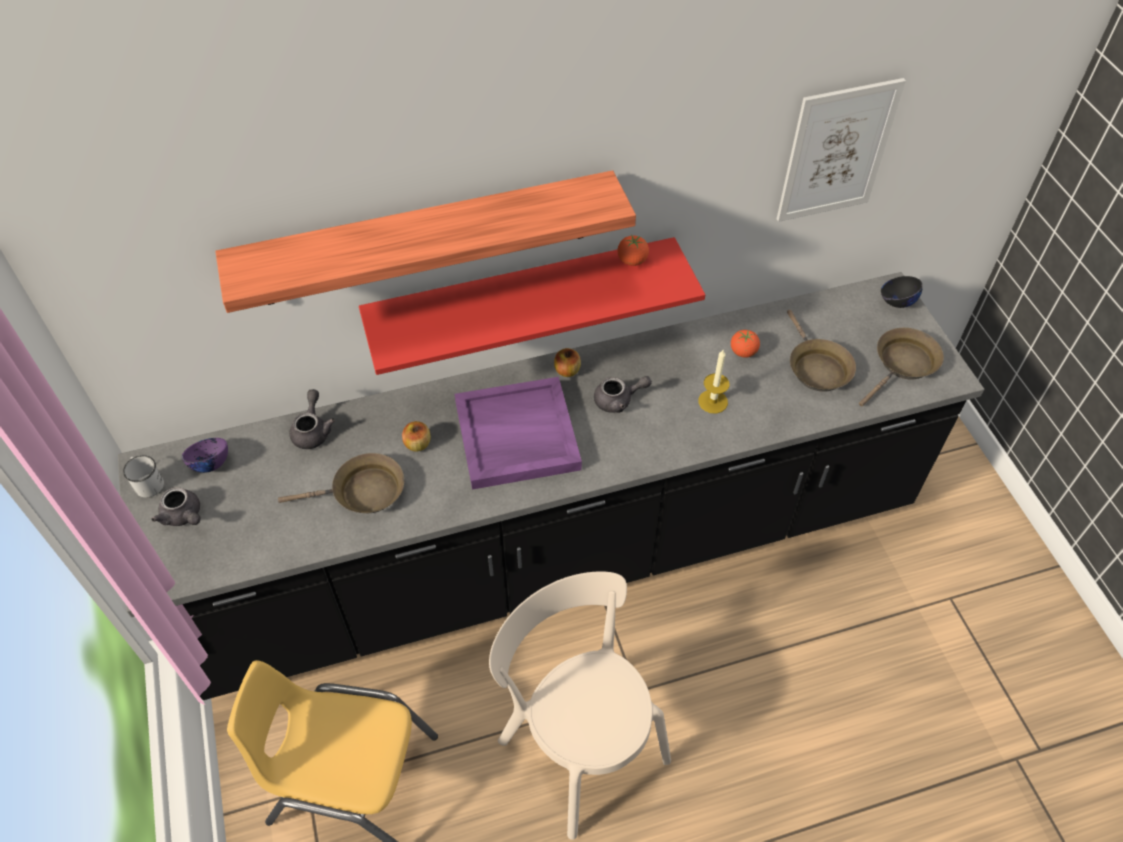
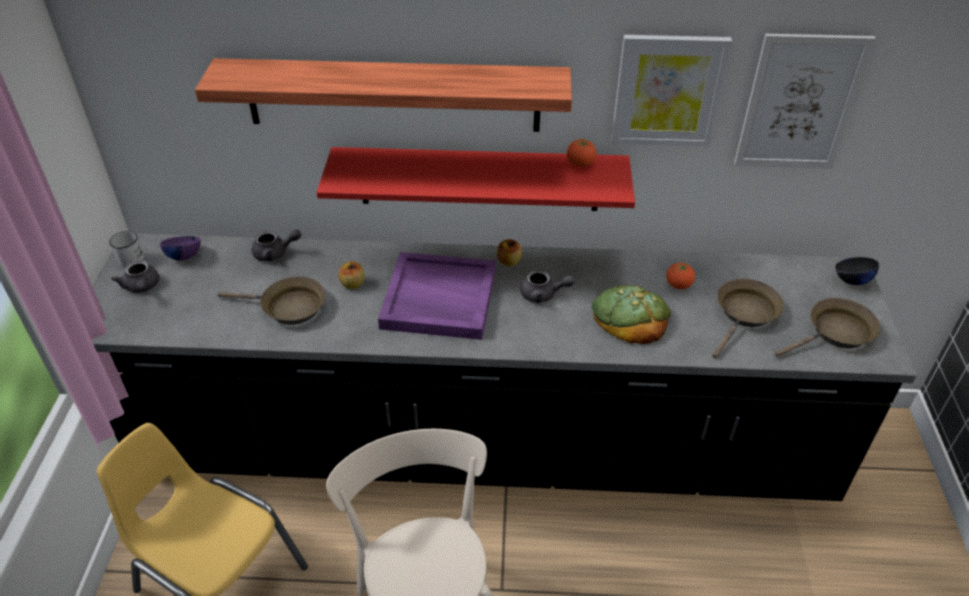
camera: 20 degrees right, 10 degrees down
(313, 430) = (275, 253): grey teapot -> grey teapot turned 60 degrees clockwise
(711, 169) = (668, 90): none -> picture
(713, 401) = (630, 317): candle -> bread
(816, 367) = (745, 314): brown frying pan -> brown frying pan turned 150 degrees counterclockwise

